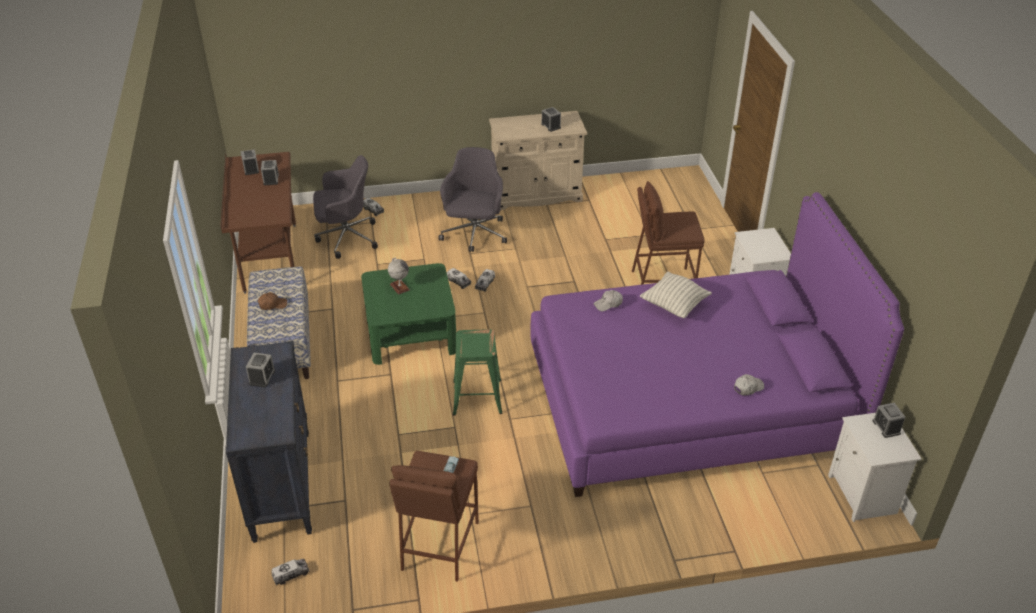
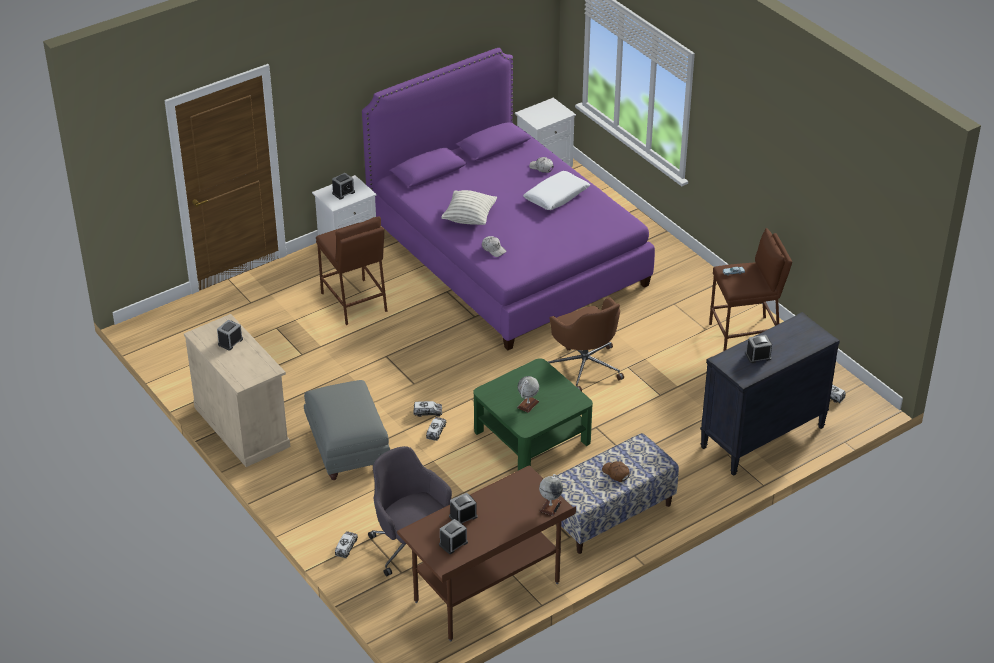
camera: 115 degrees left, 0 degrees up
(237, 219) = (550, 506): none -> globe
(474, 234) = (347, 448): grey office chair -> grey ottoman
(476, 397) = (585, 366): green stool -> brown office chair
(683, 380) = (556, 196): none -> white pillow
(886, 427) = (533, 112): alarm clock -> alarm clock (343, 192)

